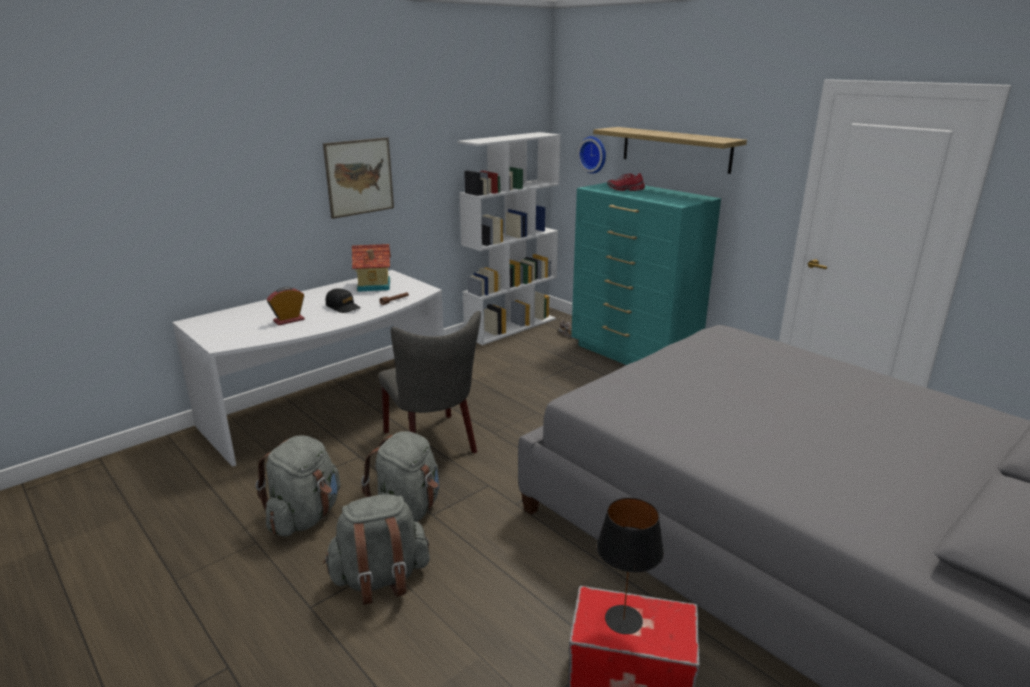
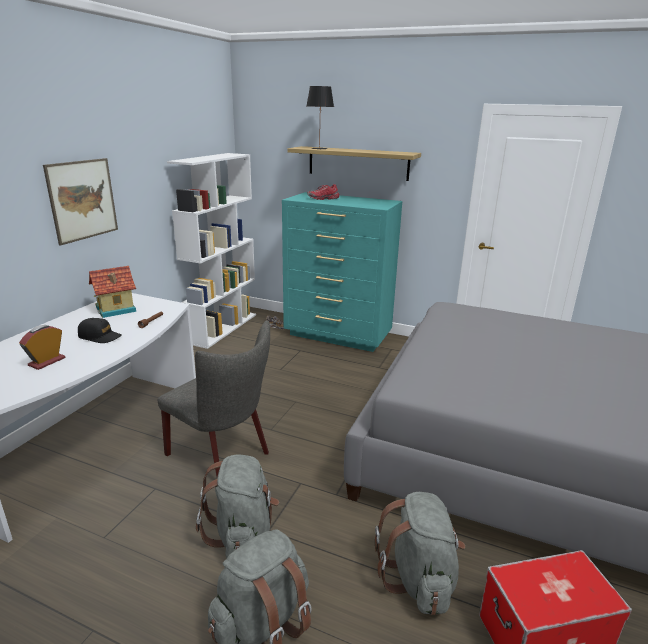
camera: 25 degrees left, 0 degrees up
(305, 517) = (135, 577): grey backpack -> grey backpack (419, 578)
(594, 154) = (279, 171): wall clock -> none
(623, 620) = (547, 589): black table lamp -> black table lamp (319, 148)

